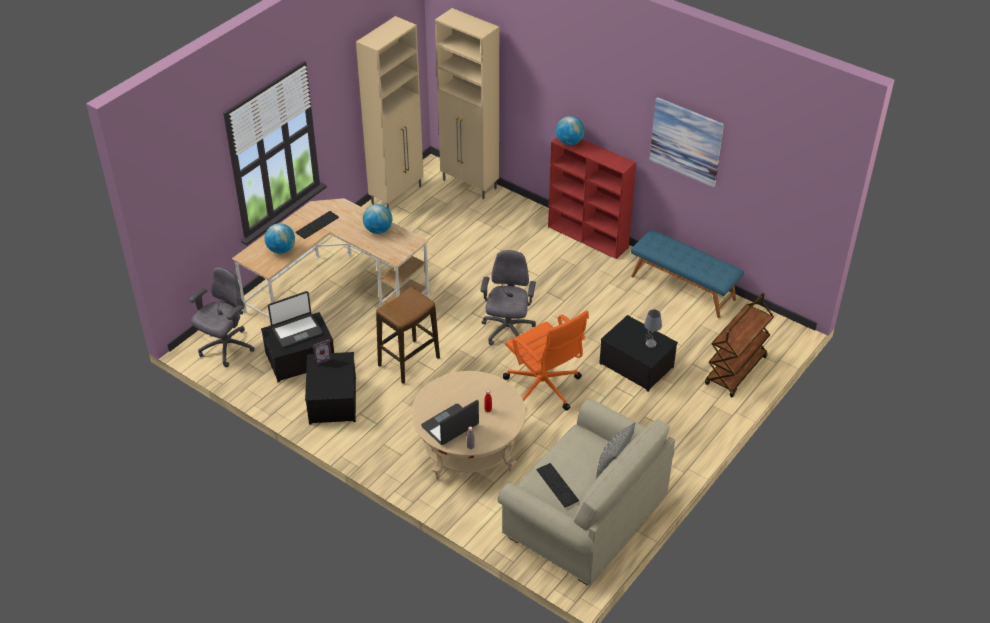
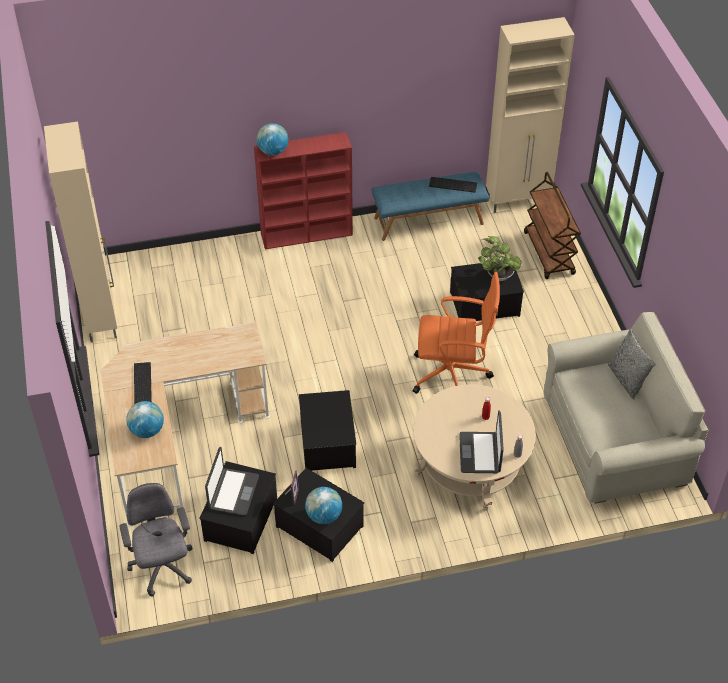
camera: 50 degrees left, 5 degrees up
(378, 230) = (202, 346): globe -> globe (324, 516)
(409, 362) = (328, 443): stool -> storage box
(470, 185) = (150, 262): beige cabinet -> beige cabinet (518, 201)
(507, 331) = (361, 355): grey office chair -> none
(558, 485) = (617, 425): keyboard -> keyboard (453, 184)
(650, 344) = (498, 275): grey table lamp -> potted plant
(686, 141) = (399, 83): picture -> none

